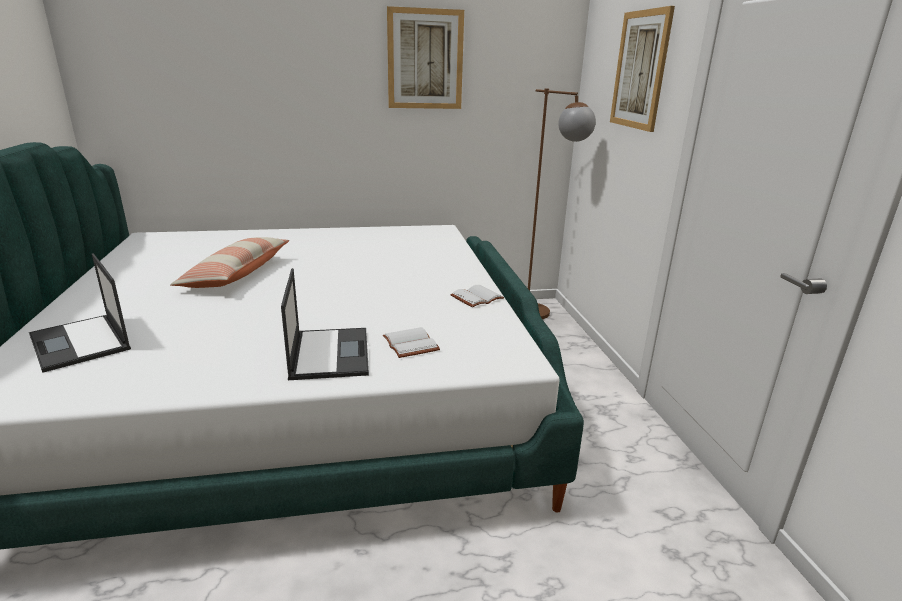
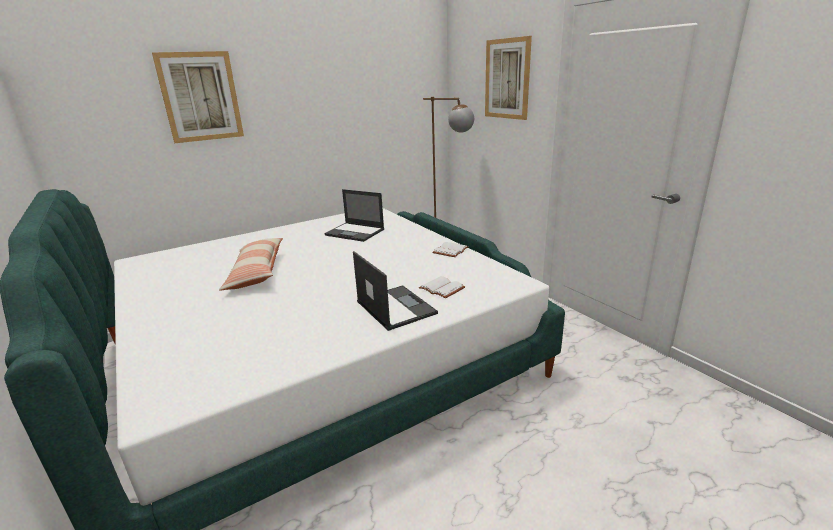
camera: 20 degrees left, 0 degrees up
(80, 343) = (190, 349): laptop -> laptop (355, 232)
(425, 59) = (342, 83): picture -> picture (200, 97)

